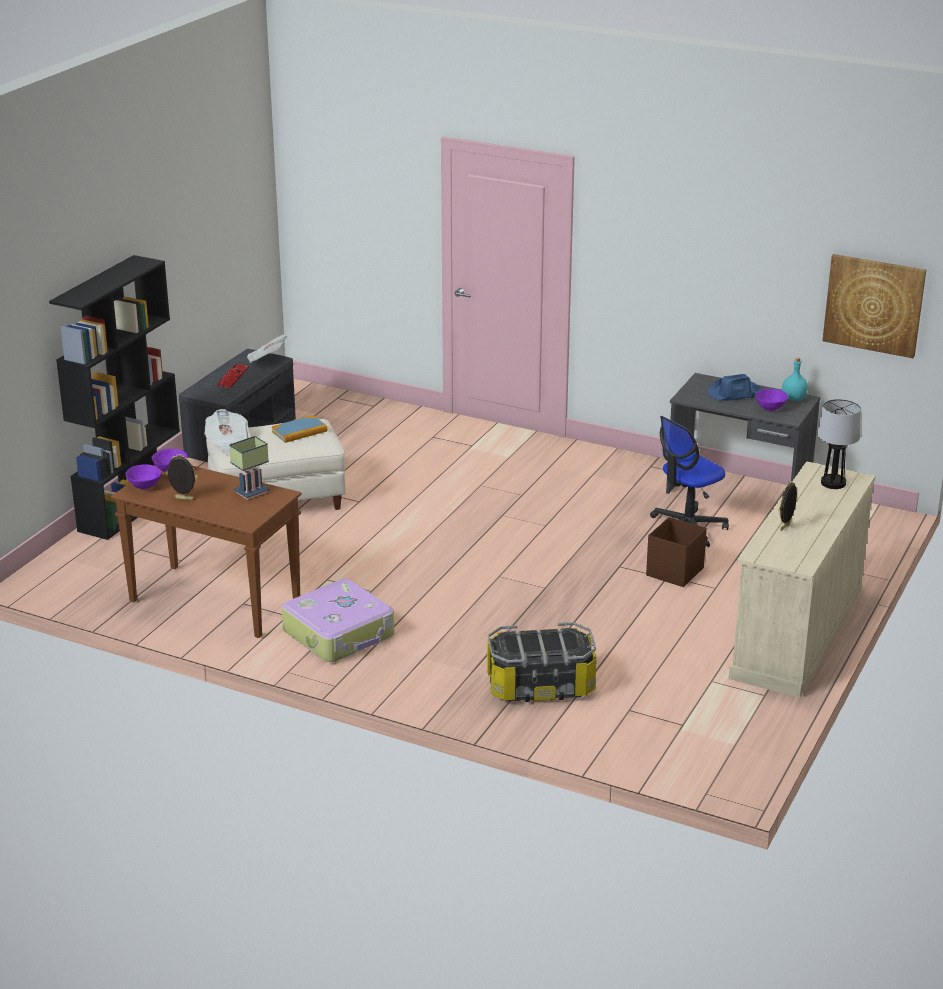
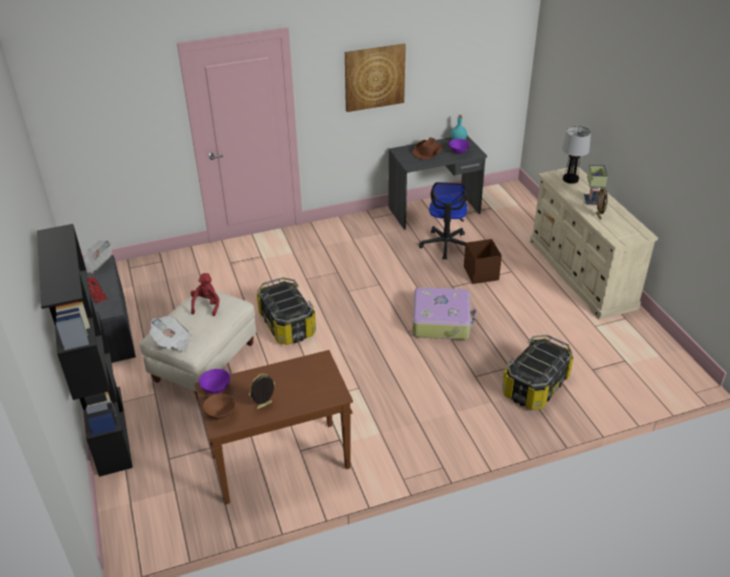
camera: 45 degrees left, 10 degrees up
(144, 487) = (220, 415): purple bowl -> brown bowl
(251, 493) = (301, 371): table lamp -> table lamp (593, 201)
(299, 431) = (206, 305): book -> red plush toy
(340, 633) = (388, 429): suitcase -> suitcase (441, 321)
(395, 511) = (287, 325): none -> storage box
(734, 393) = (428, 151): blue hat -> brown hat
(874, 305) = (495, 66): picture -> picture (374, 77)

